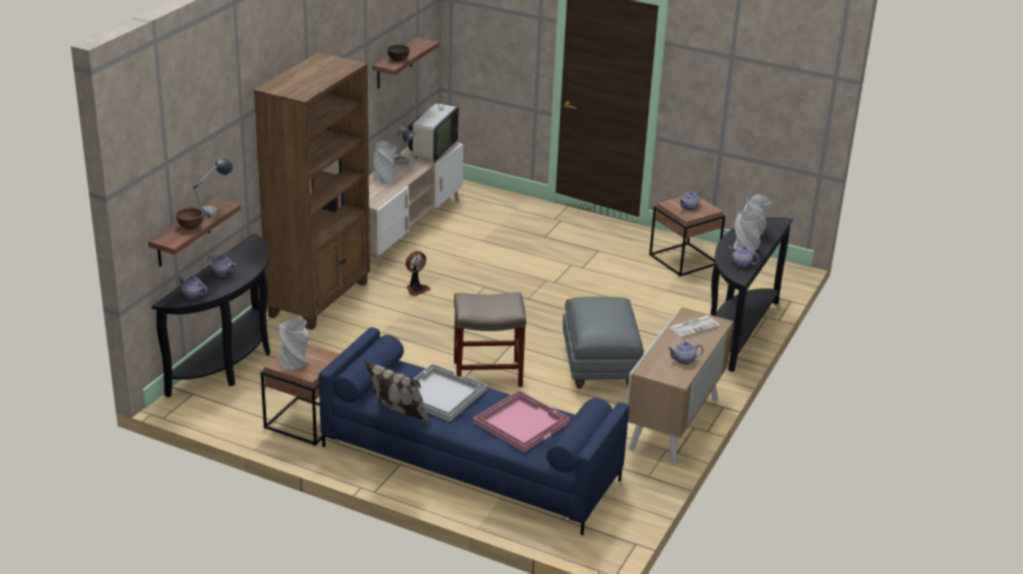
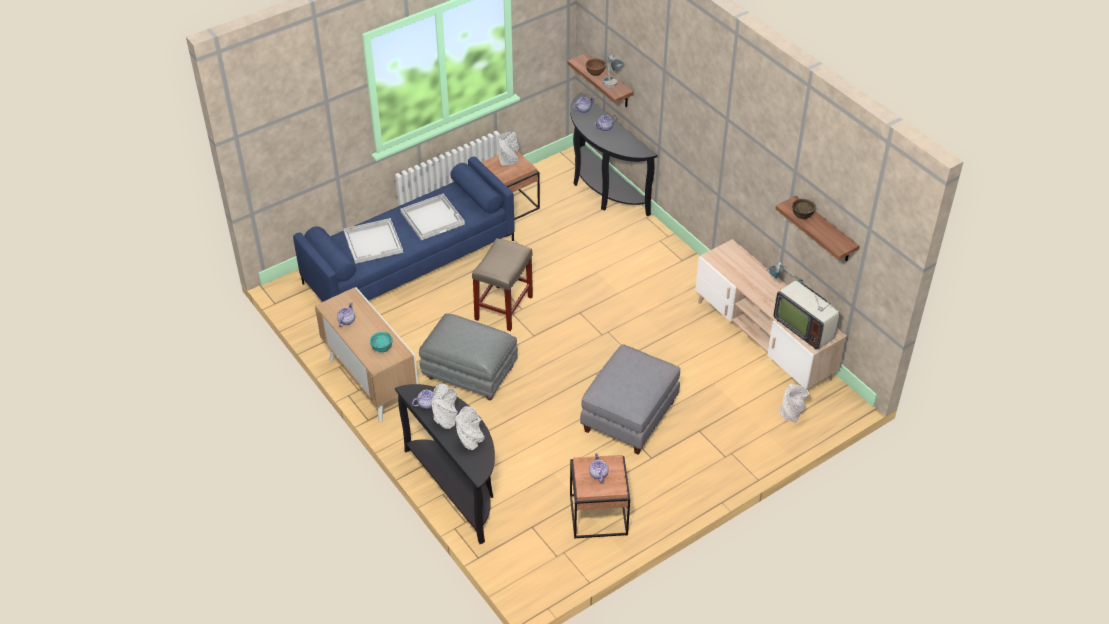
camera: 120 degrees right, 15 degrees up
(320, 299) = (665, 255): brown bookcase -> none
(385, 177) = (759, 278): grey vase -> grey vase (792, 414)
(398, 417) = (423, 193): pillow -> none
(416, 289) = (650, 312): fan -> none
(521, 422) = (373, 242): pink tray -> white tray
(563, 269) = (630, 417): none -> grey ottoman
(694, 327) = (382, 348): newspaper -> turquoise bowl

